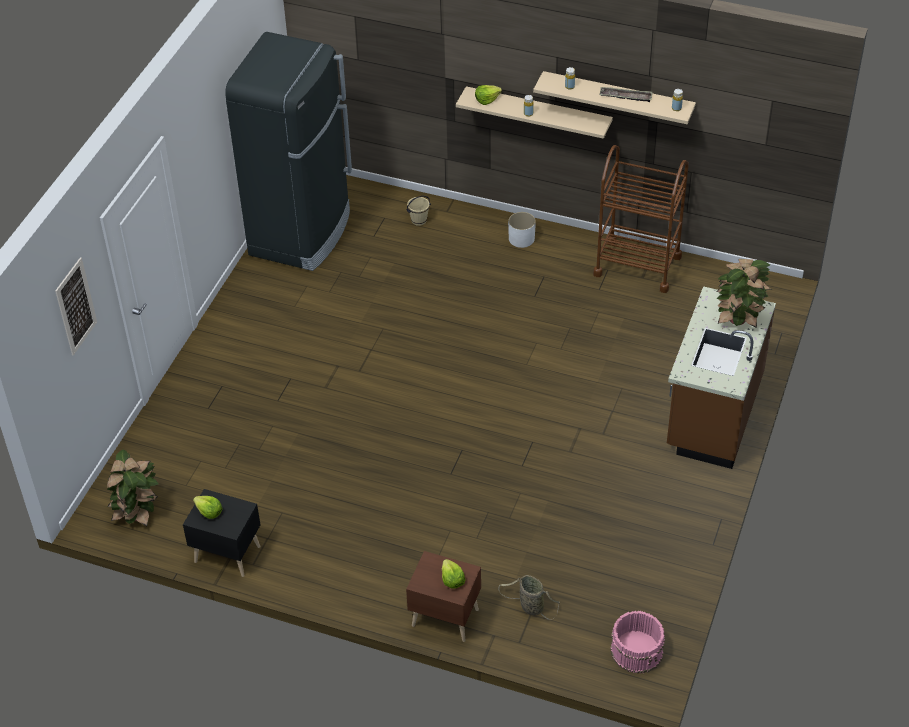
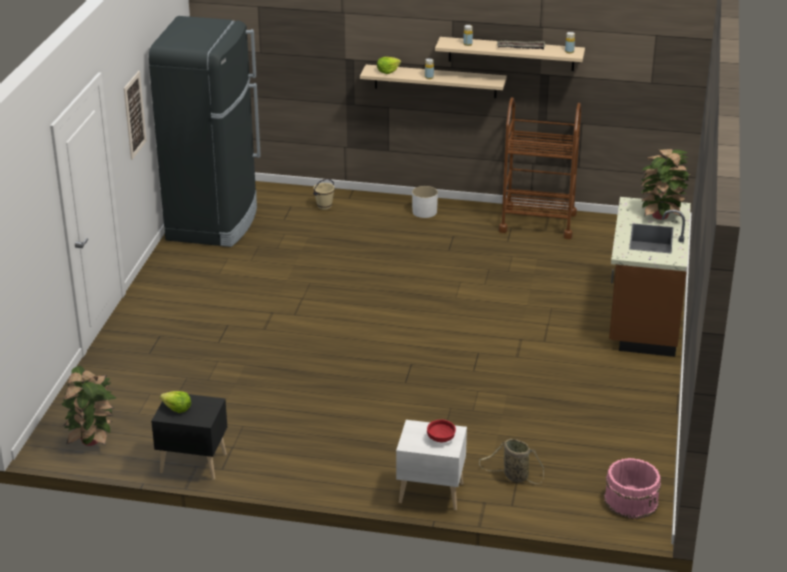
camera: 10 degrees left, 15 degrees down
(76, 306) = (30, 208): picture -> picture (134, 115)
(444, 616) = (430, 492): brown nightstand -> white nightstand
(452, 580) = (441, 439): lettuce -> red bowl

